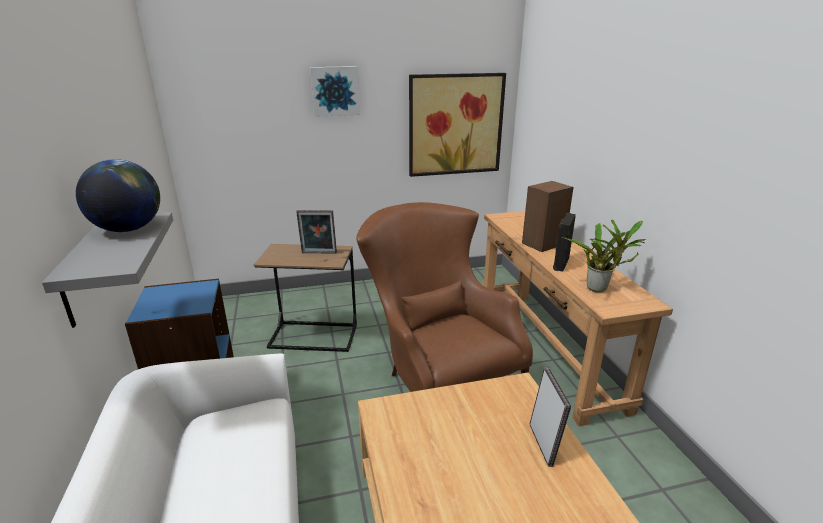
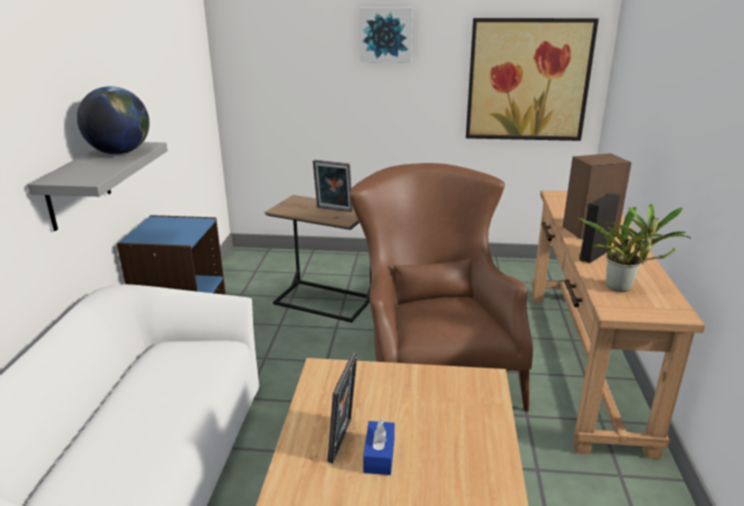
camera: 20 degrees right, 0 degrees up
(476, 481) = (379, 455): none -> blue tissue box
(544, 444) = (475, 441): picture frame -> picture frame (343, 441)

